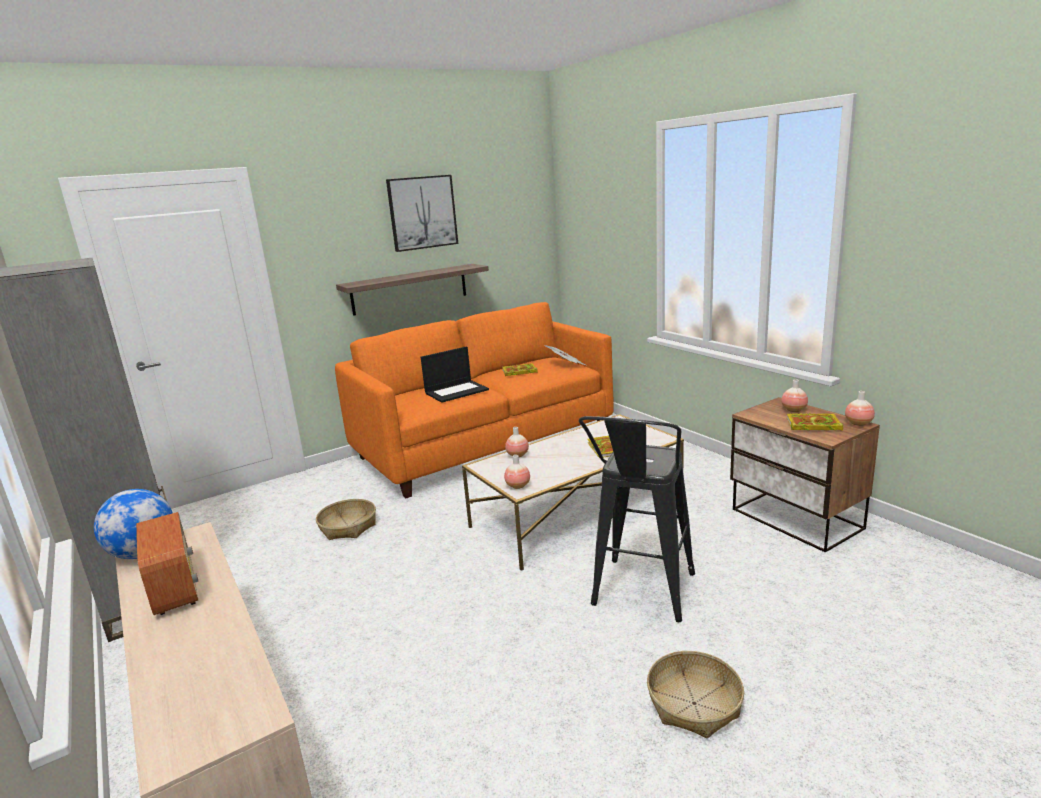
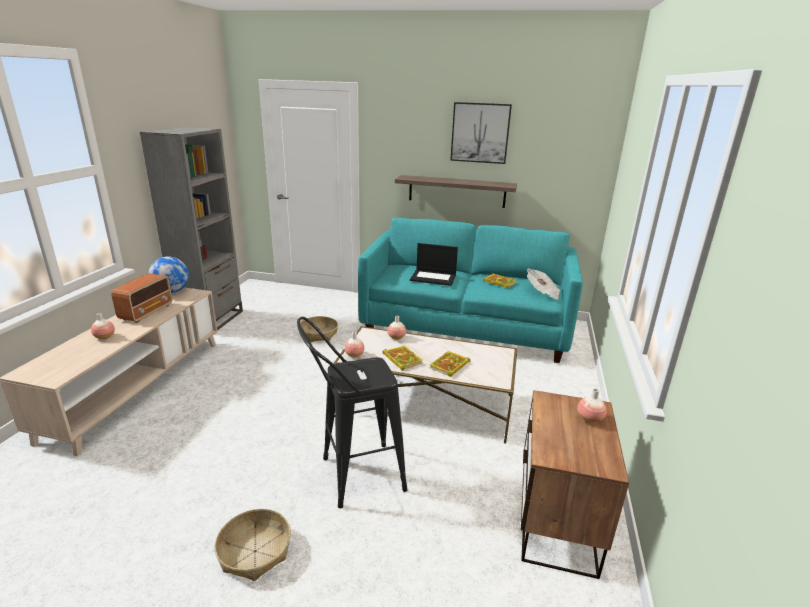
camera: 45 degrees right, 5 degrees up
(485, 444) = (465, 327): orange sofa -> turquoise sofa
(812, 425) = (566, 439): book -> book (401, 359)
(858, 423) = (611, 467): vase -> vase (104, 337)

